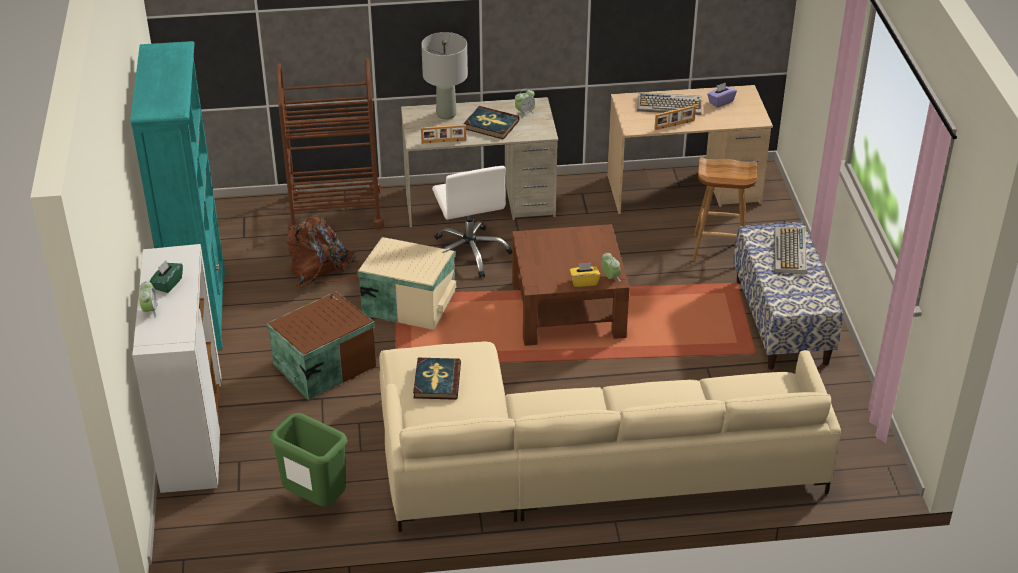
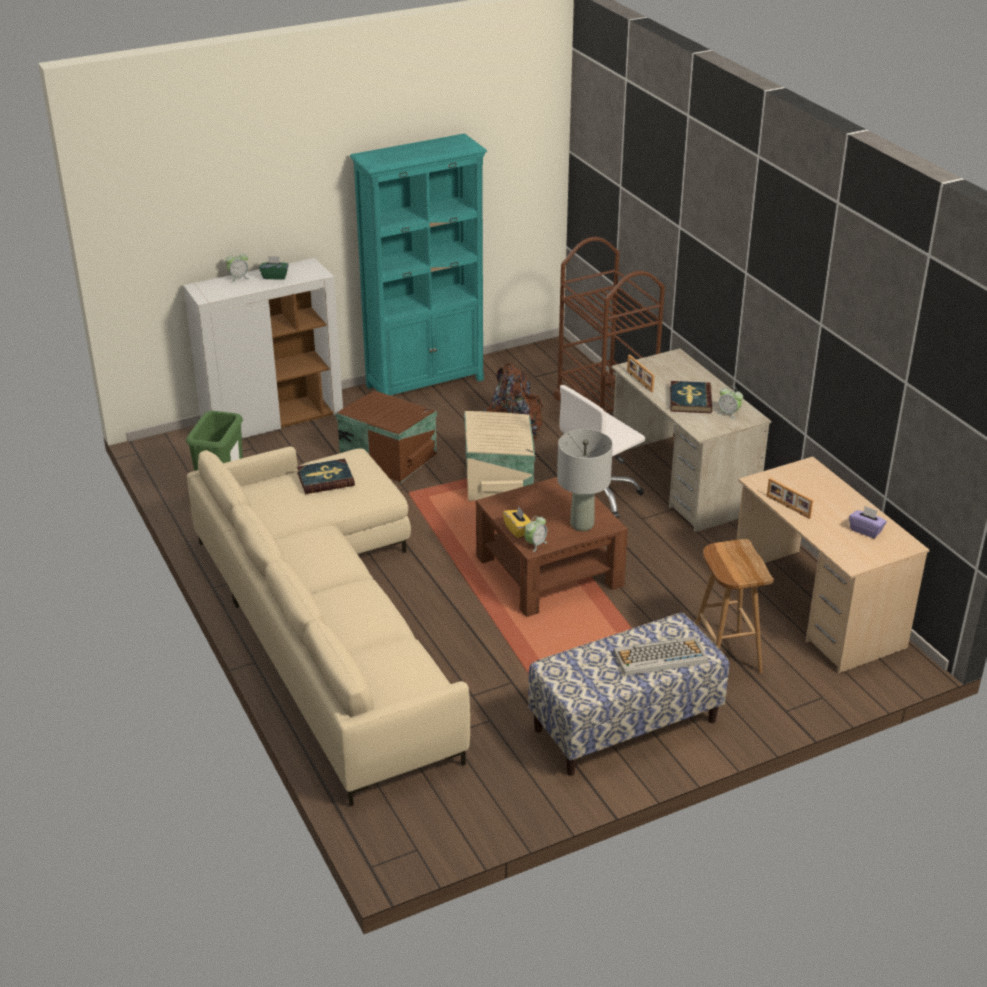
camera: 70 degrees right, 5 degrees down
(446, 114) = (687, 373): grey table lamp -> grey table lamp (582, 525)
(670, 105) = (826, 497): keyboard -> none

